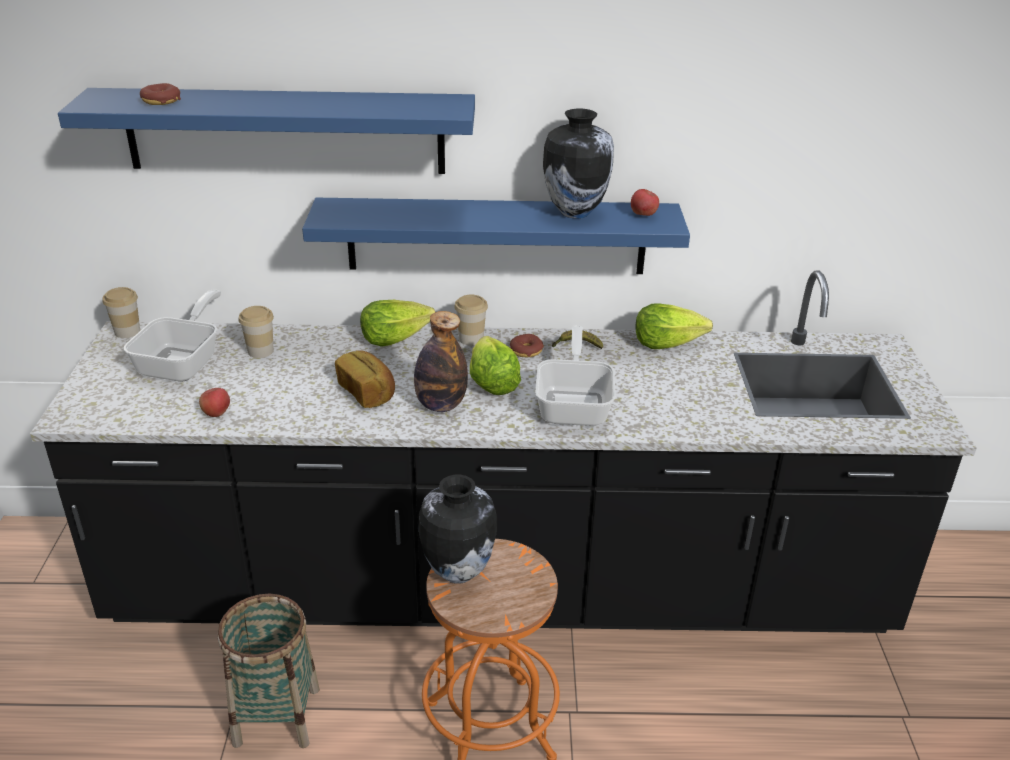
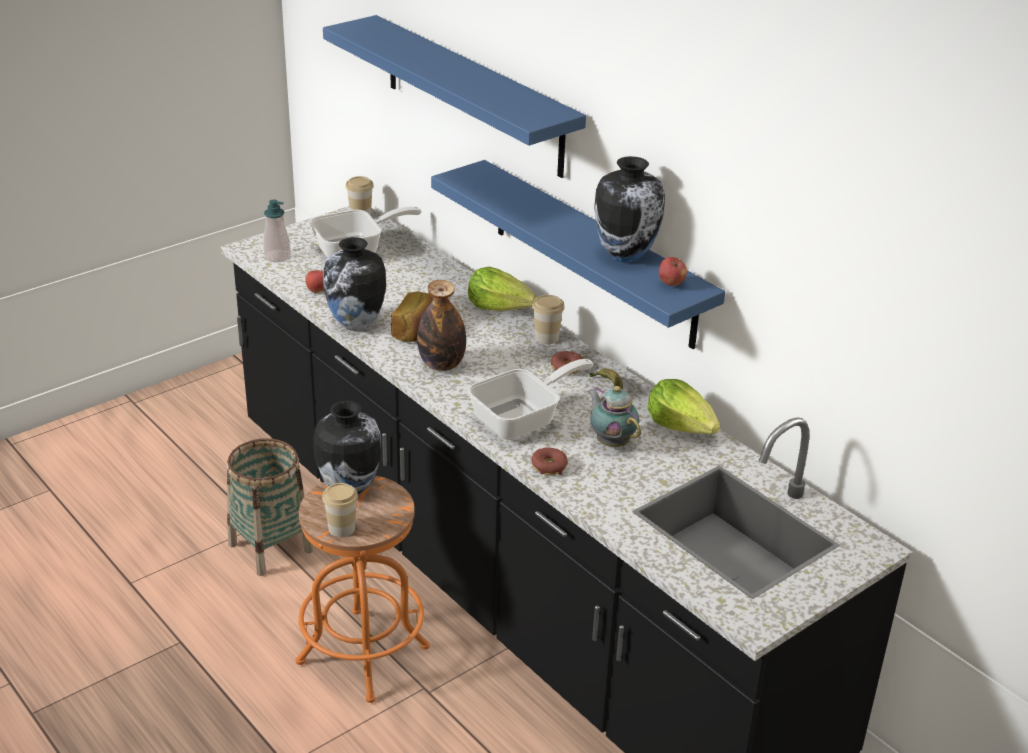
camera: 50 degrees right, 0 degrees up
(115, 408) = (277, 257): none -> soap dispenser
(161, 101) = (388, 41): donut -> donut (549, 466)
(260, 351) = (407, 268): cup -> cup (341, 528)
(309, 419) = (356, 325): none -> vase
(492, 382) = (501, 372): lettuce -> none
(654, 380) = (611, 442): none -> teapot

